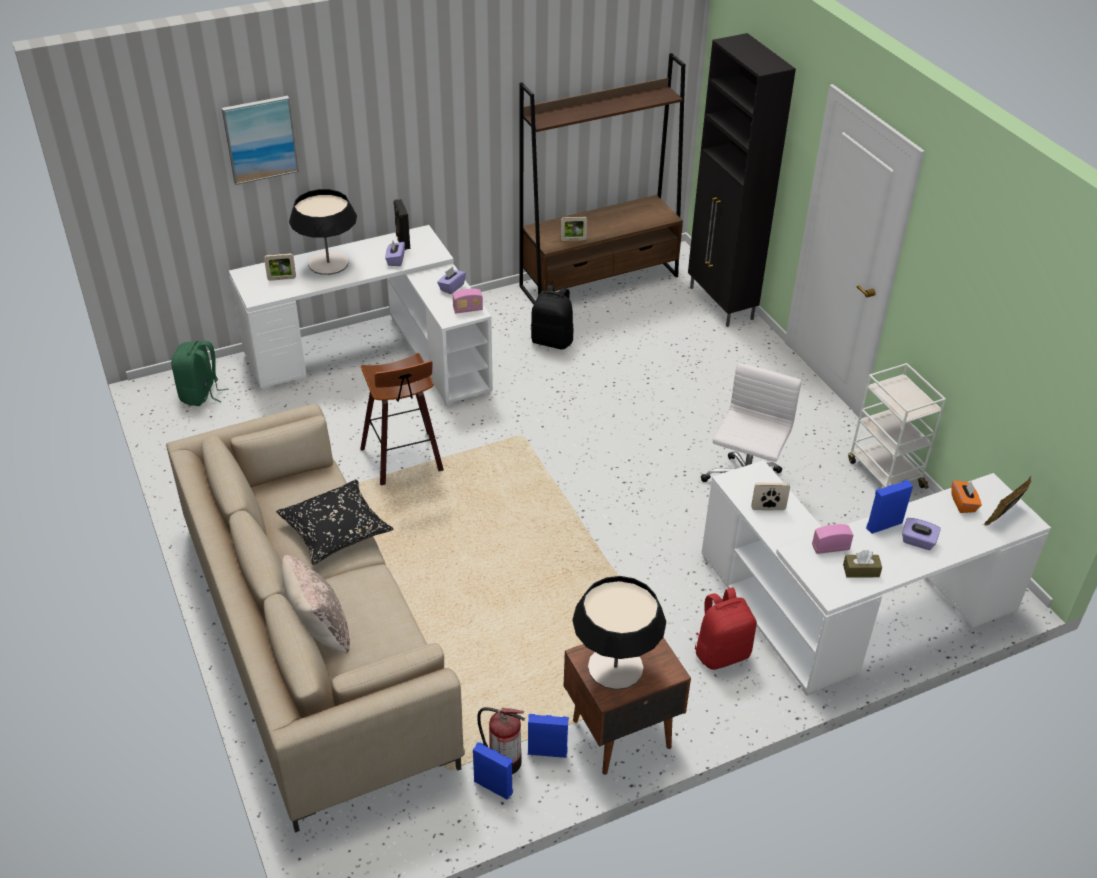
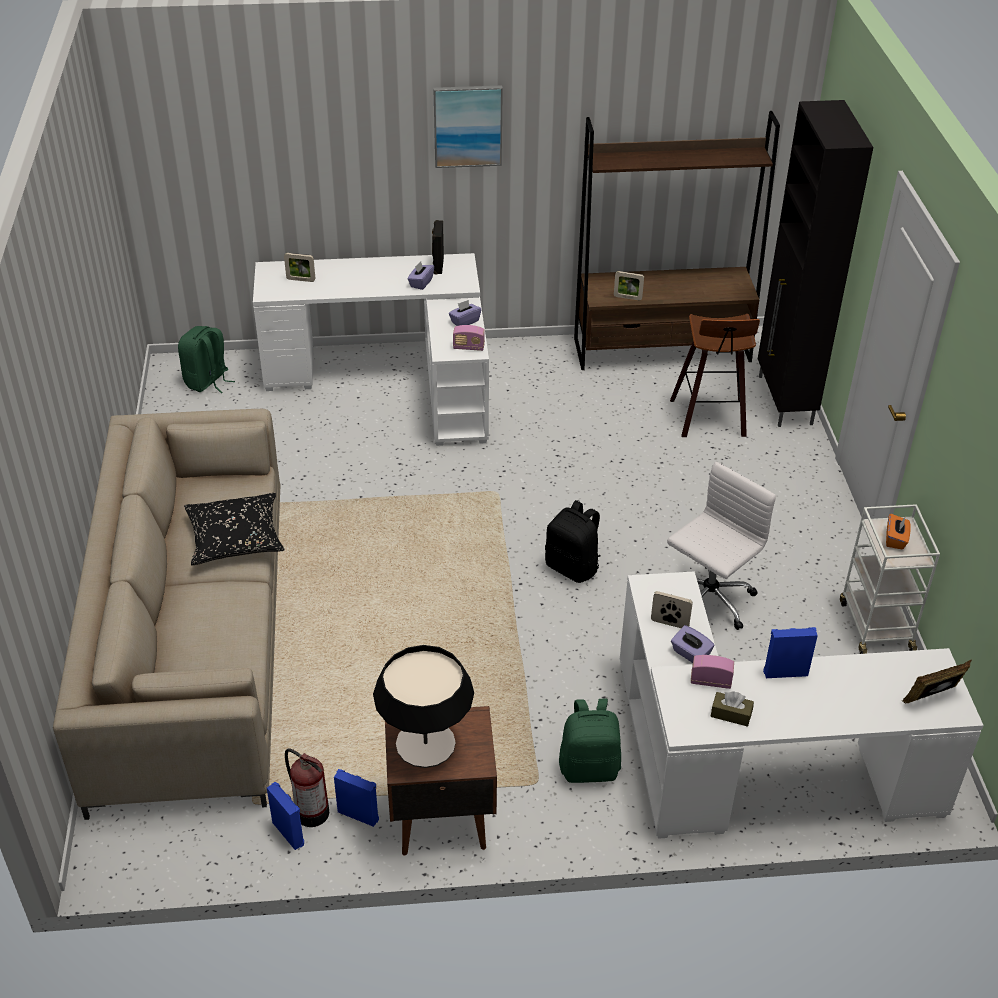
camera: 20 degrees right, 0 degrees up
(260, 139) = (298, 133): picture -> picture (468, 126)
(319, 629) = (170, 629): beige pillow -> none
(328, 263) = (353, 273): table lamp -> none
(405, 461) = (367, 490): stool -> stool (710, 419)
(552, 341) = (579, 402): black backpack -> black backpack (573, 567)
(721, 652) = (589, 768): red backpack -> green backpack
(918, 541) = (814, 700): purple tissue box -> purple tissue box (690, 654)
(963, 503) = (892, 673): orange tissue box -> orange tissue box (895, 539)

